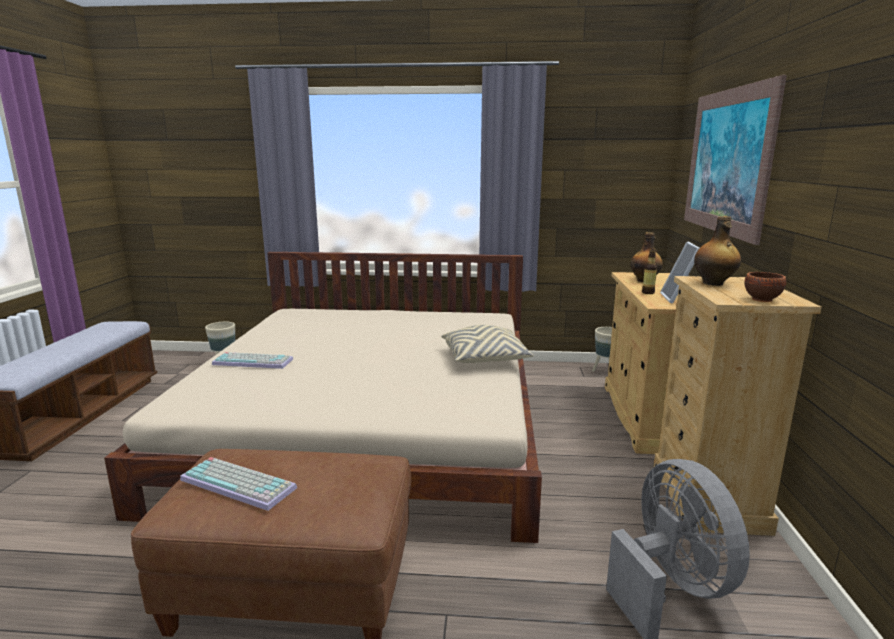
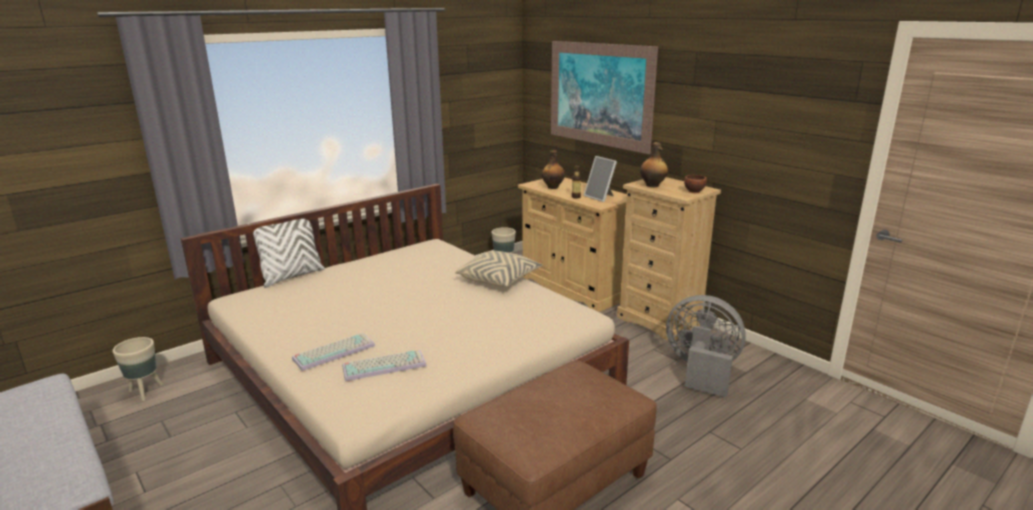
camera: 45 degrees left, 5 degrees up
(240, 483) = (539, 418): keyboard -> keyboard (385, 365)
(349, 308) = (292, 276): none -> white pillow

